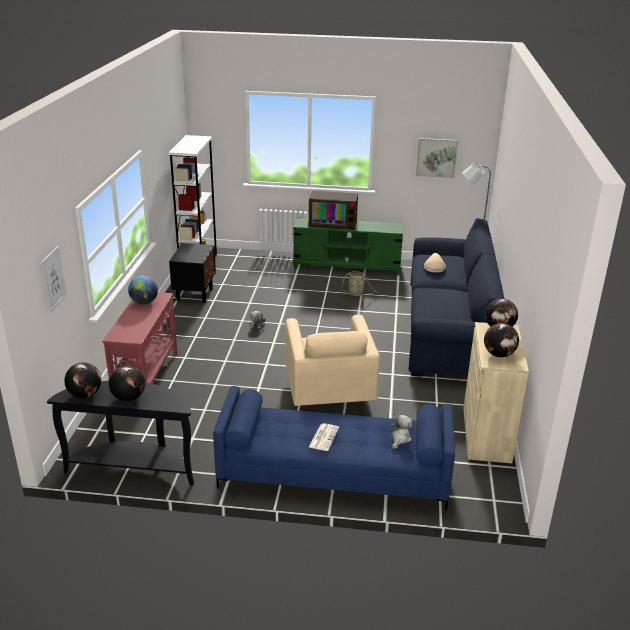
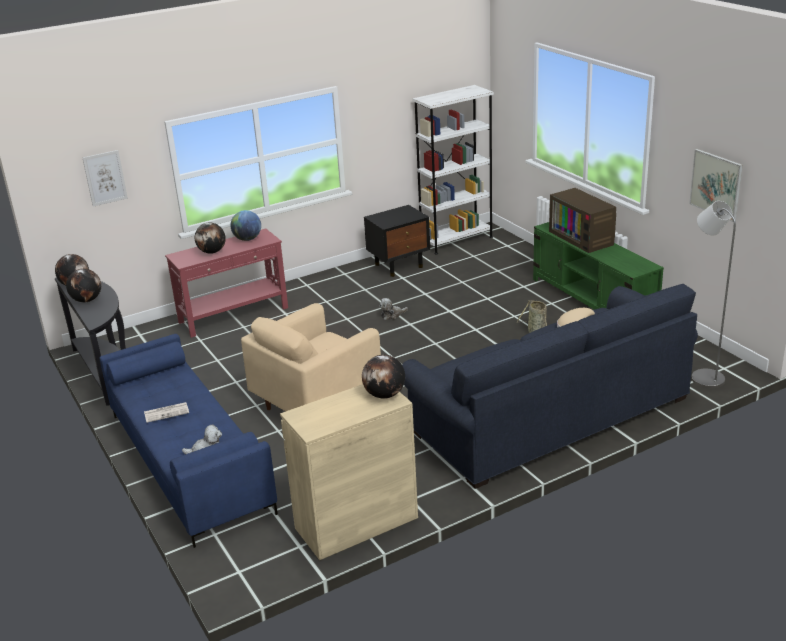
camera: 55 degrees right, 0 degrees up
(499, 354) = (321, 414): globe -> globe (212, 252)

